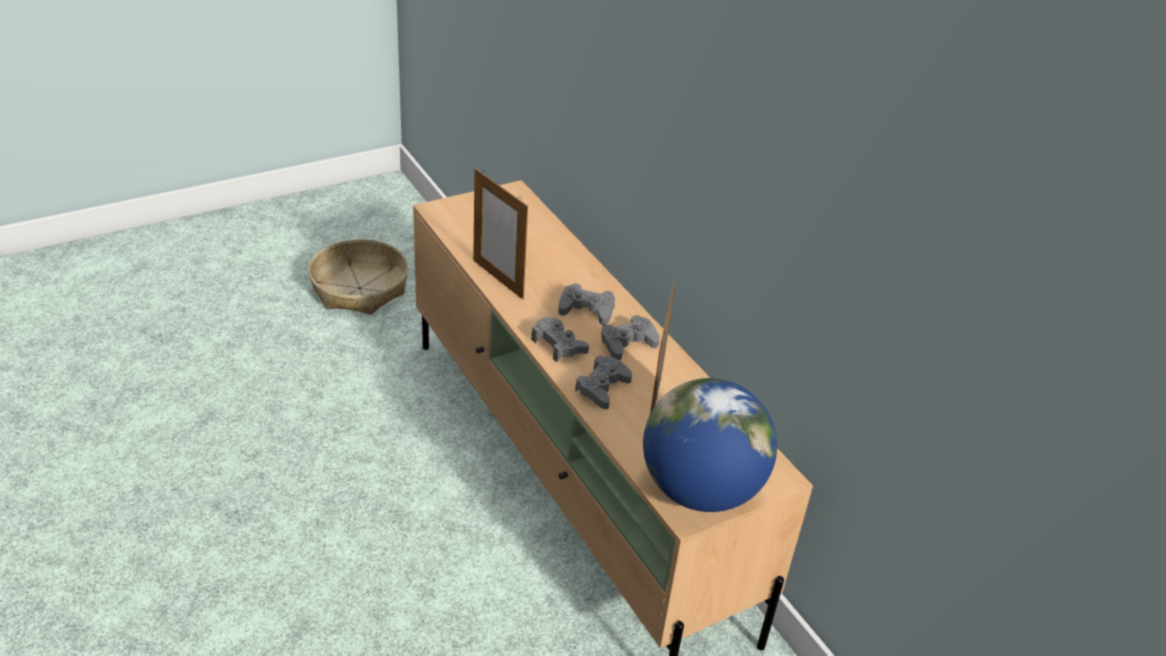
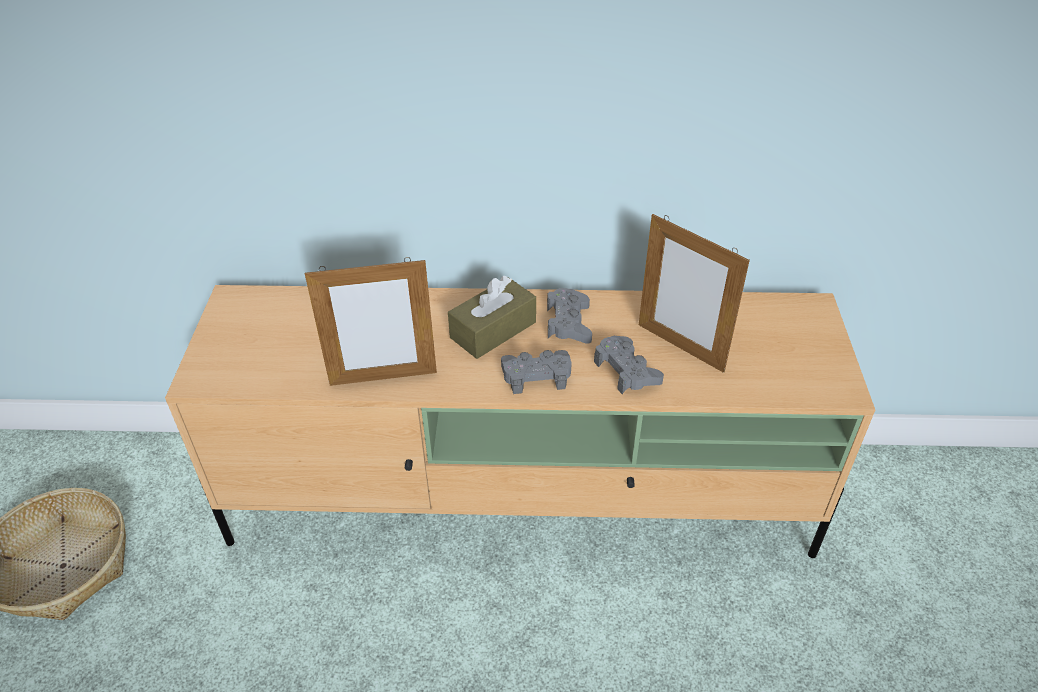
camera: 55 degrees left, 5 degrees up
(586, 310) = (493, 330): grey game controller -> brown tissue box
(700, 490) = (812, 365): globe -> none

